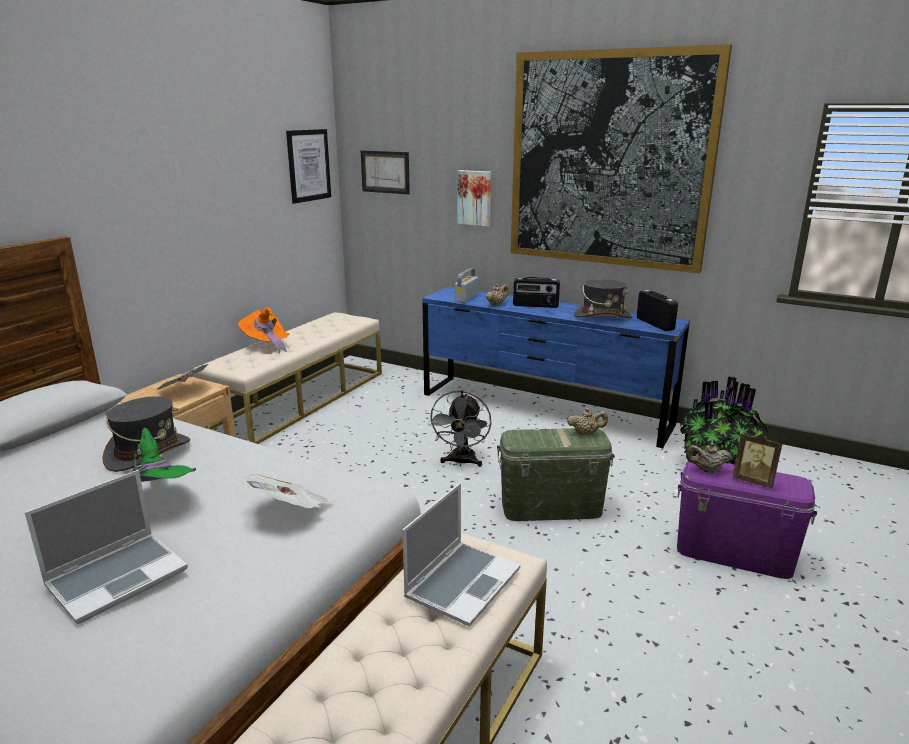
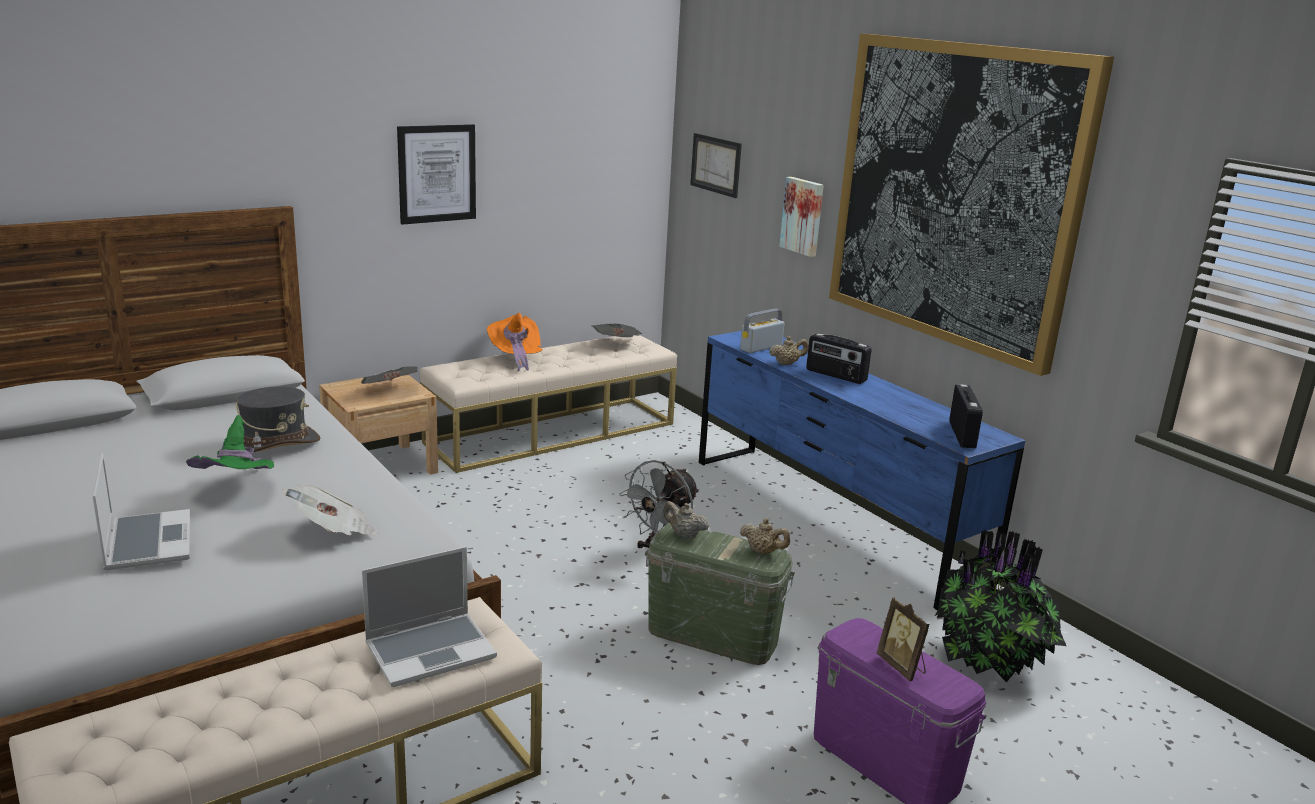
camera: 25 degrees right, 0 degrees up
(118, 577) = (147, 542): laptop -> laptop turned 90 degrees counterclockwise
(308, 165) = (623, 146): picture -> picture (437, 173)
(331, 321) = (617, 344): none -> newspaper
(602, 316) = (904, 408): grey hat -> none
(706, 470) = (857, 636): beige teapot -> beige teapot (684, 535)

